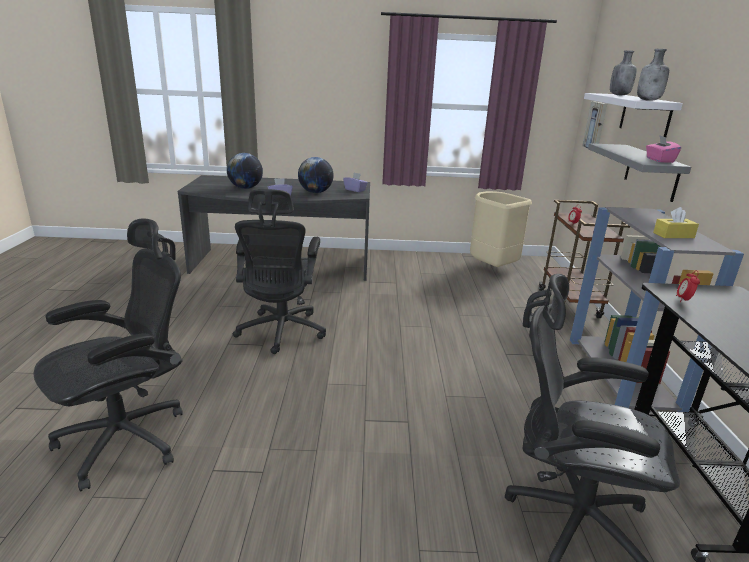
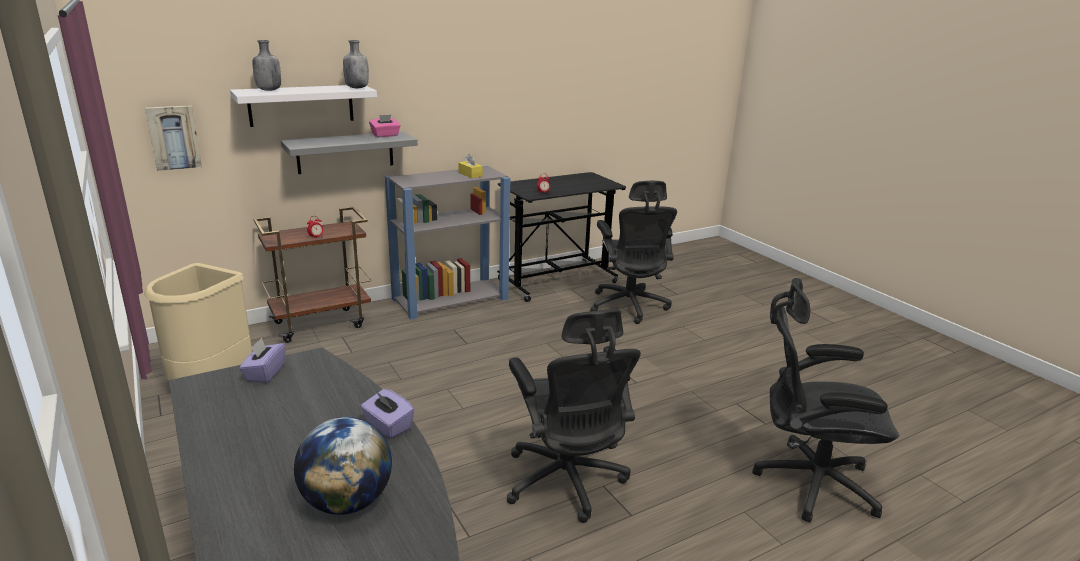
camera: 120 degrees left, 0 degrees up
(280, 333) = (566, 484): office chair -> office chair turned 105 degrees clockwise
(316, 192) = (319, 403): globe -> none

